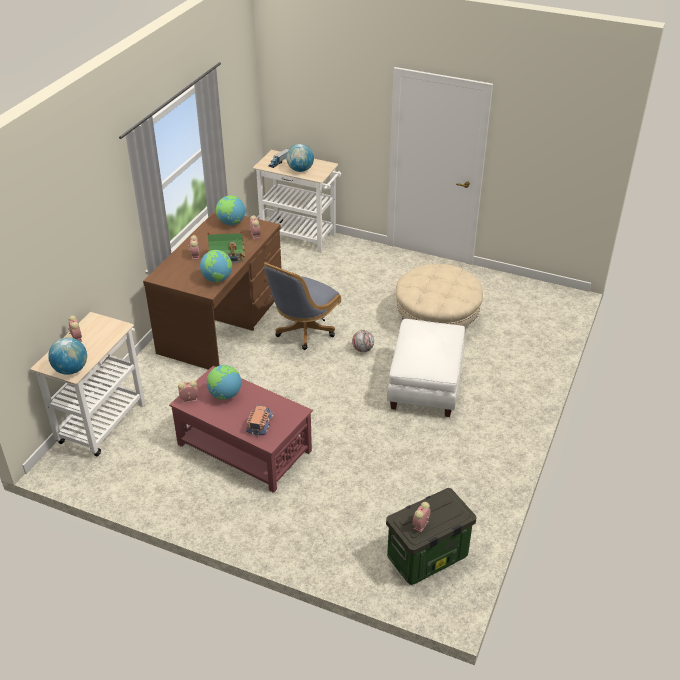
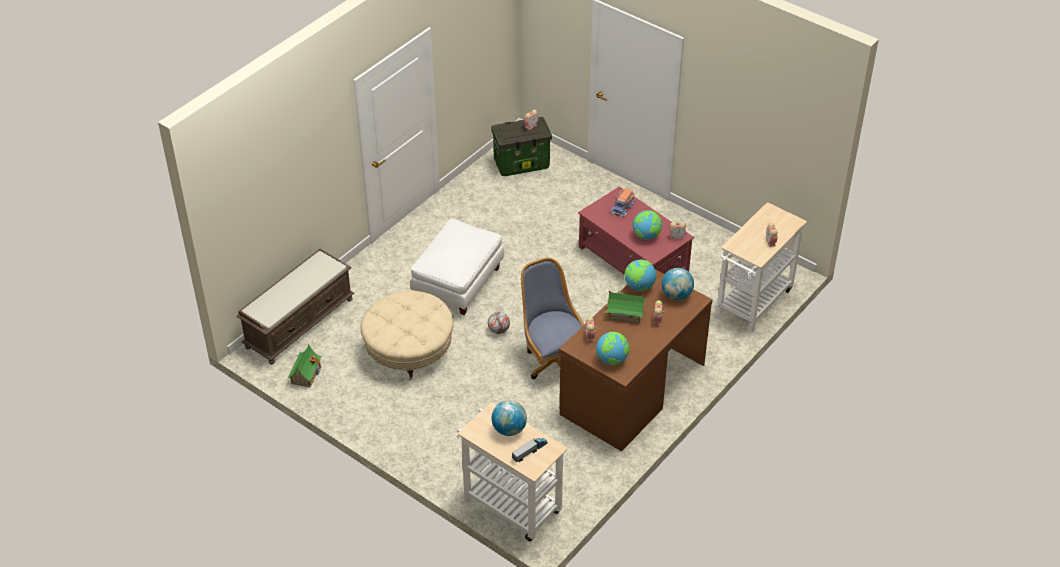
camera: 165 degrees left, 5 degrees up
(71, 369) = (772, 214): globe -> globe (676, 295)
(302, 334) = (552, 359): blue office chair -> blue office chair turned 75 degrees counterclockwise
(512, 288) = (306, 374): none -> toy house
(551, 324) = (299, 322): none -> brown bench

